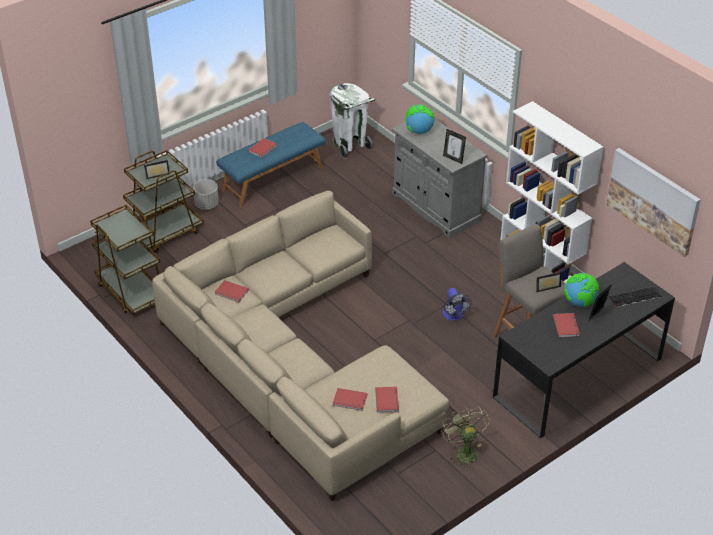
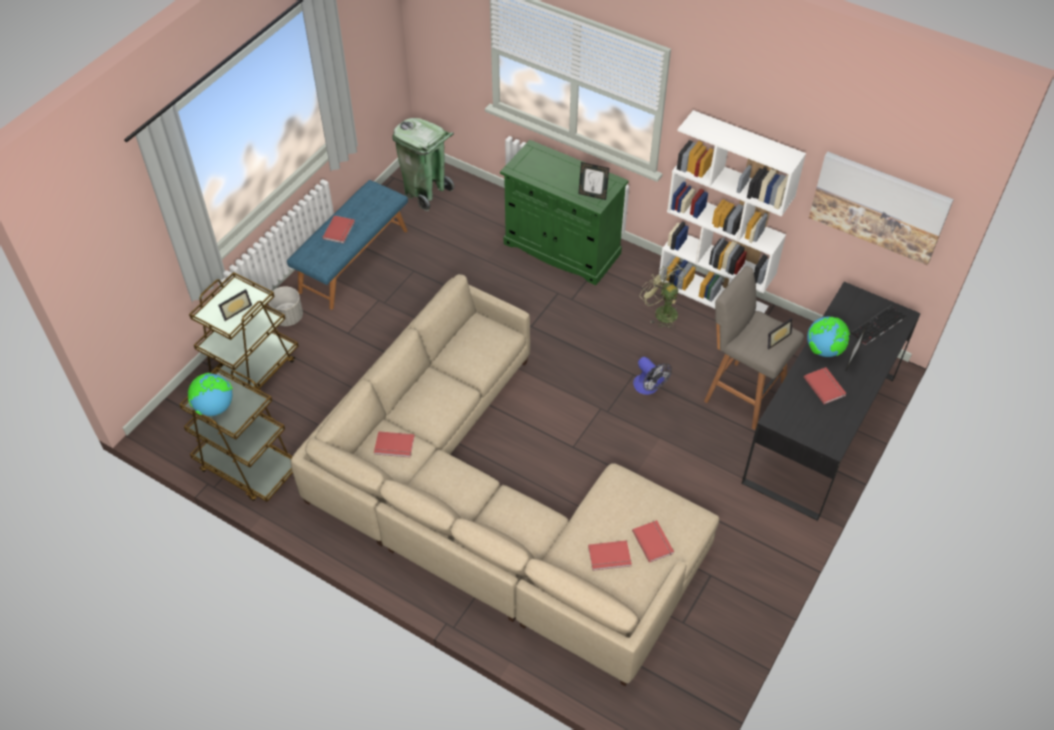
camera: 20 degrees left, 10 degrees up
(350, 146) = (426, 192): white trash can -> green trash can
(419, 131) = (534, 168): globe -> globe (214, 407)
(435, 207) = (561, 249): grey cabinet -> green cabinet
(463, 451) = (743, 566): green fan -> green fan (661, 312)

